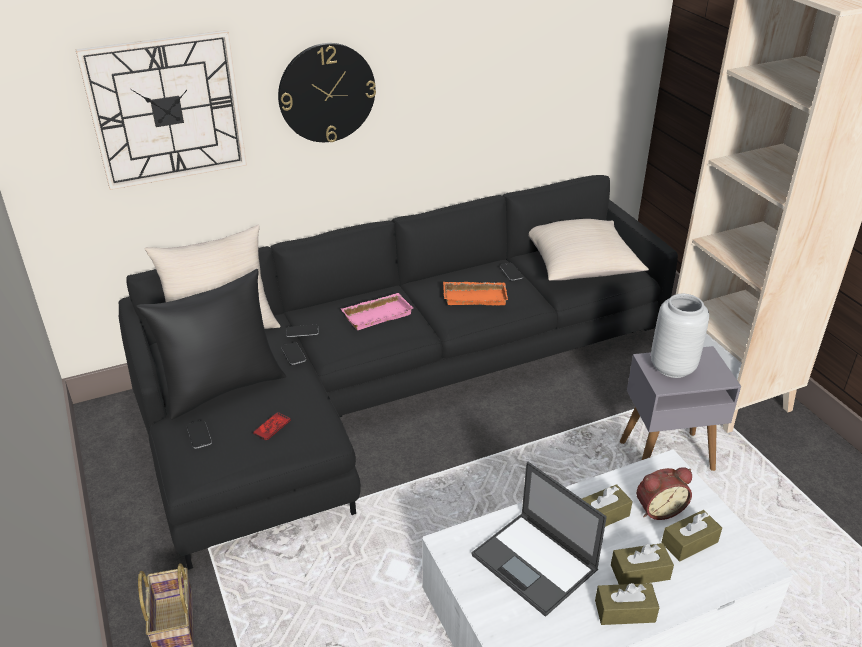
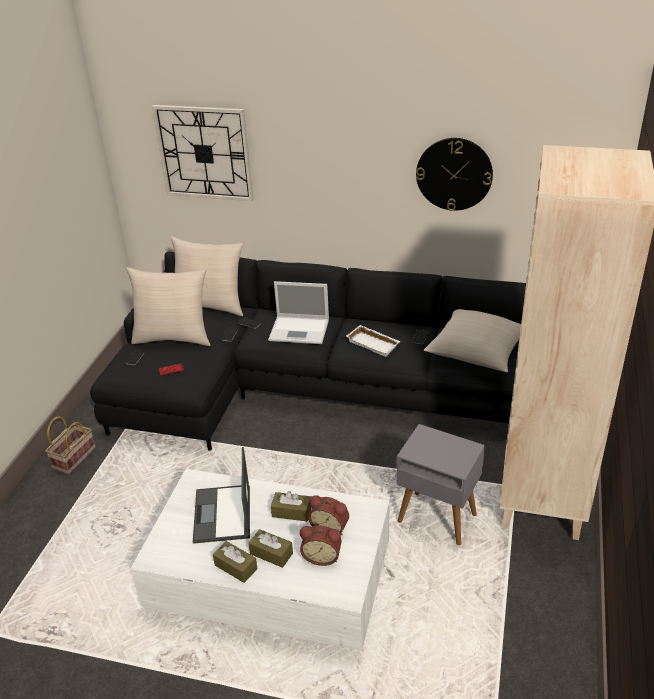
camera: 40 degrees right, 0 degrees up
(223, 387) = (174, 337): black pillow -> beige pillow
(327, 93) = (311, 165): wall clock -> wall clock (454, 174)
(377, 314) = (300, 330): pink tray -> laptop
(475, 296) = (374, 343): orange tray -> white tray
(673, 368) = (433, 445): grey vase -> none
(689, 542) = (322, 556): brown tissue box -> alarm clock

